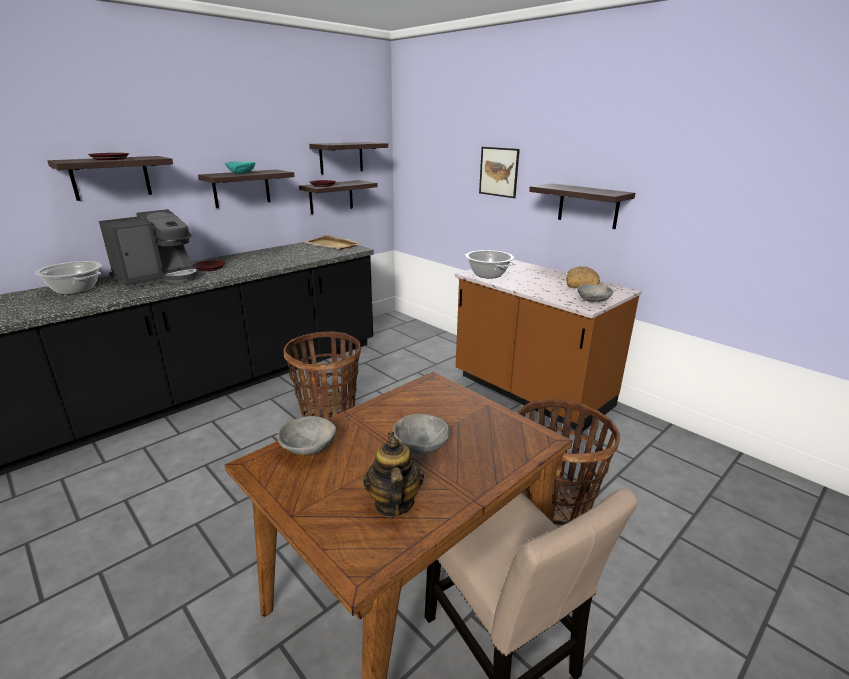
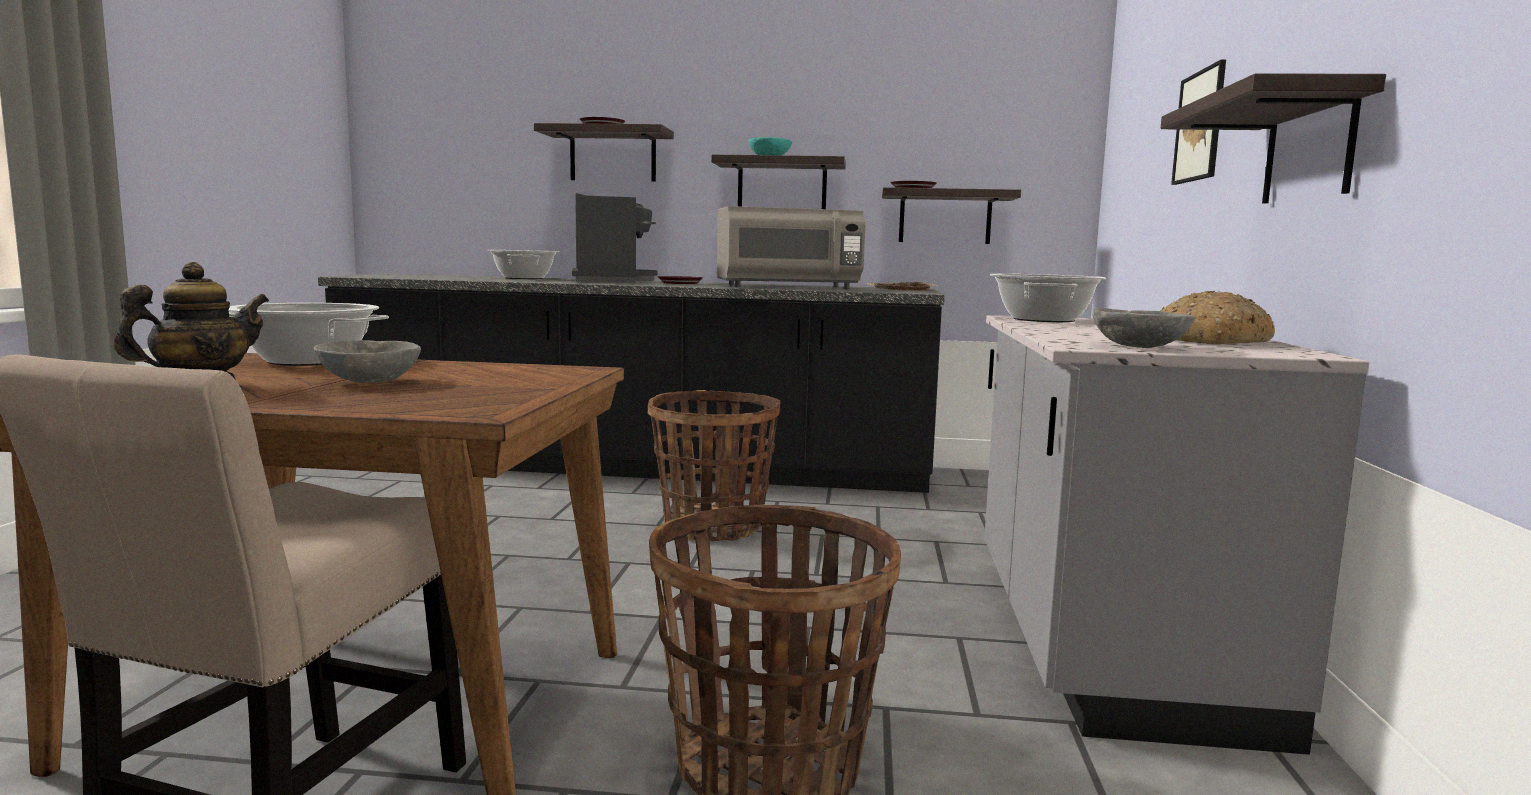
camera: 50 degrees right, 15 degrees down
(159, 278) = (608, 281): coffee machine -> coffee machine turned 105 degrees counterclockwise
(284, 258) = (788, 287): none -> grey microwave
(307, 449) = (307, 361): grey bowl -> cooking pot
(341, 157) = (976, 150): shelf -> none
(531, 392) = (1104, 642): brown counter -> grey counter

